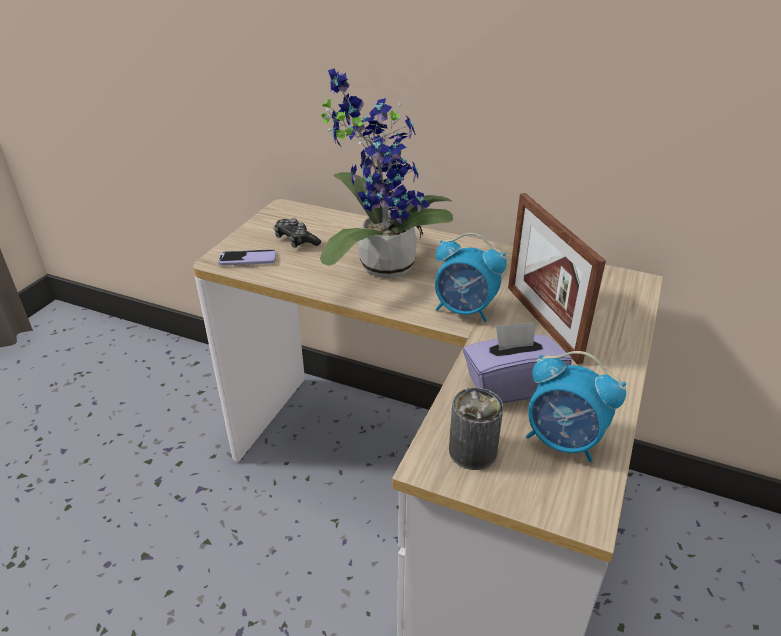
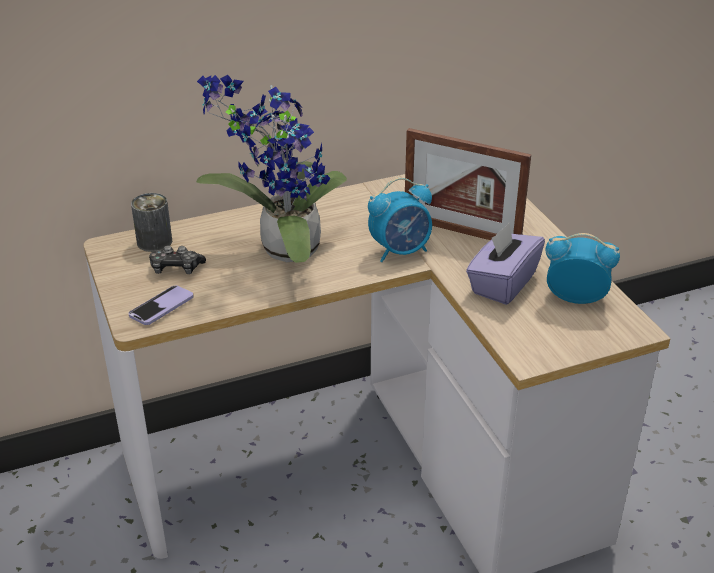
camera: 45 degrees left, 0 degrees up
(472, 451) = (538, 335): can -> can (154, 242)
(563, 441) = (575, 298): alarm clock -> alarm clock turned 150 degrees counterclockwise

